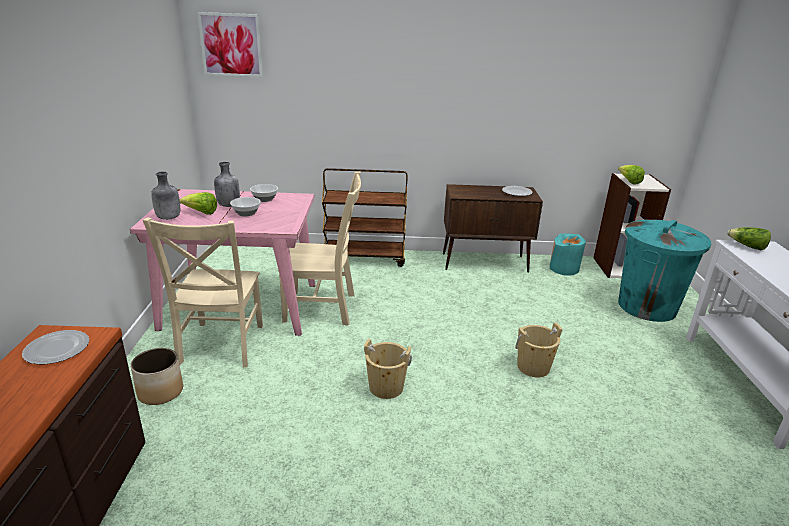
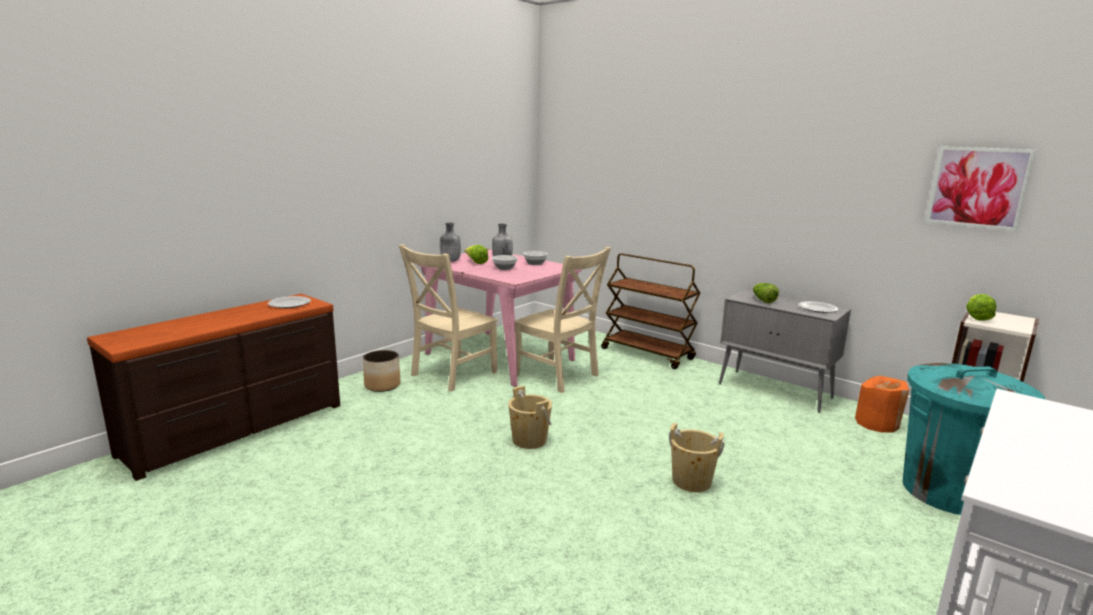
camera: 40 degrees right, 10 degrees down
(231, 45) = (568, 137): picture -> picture (978, 187)
(485, 263) = (775, 391): brown cabinet -> grey cabinet
(564, 268) = (877, 423): turquoise vase -> orange vase
(747, 246) = (1037, 405): lettuce -> lettuce (763, 300)

